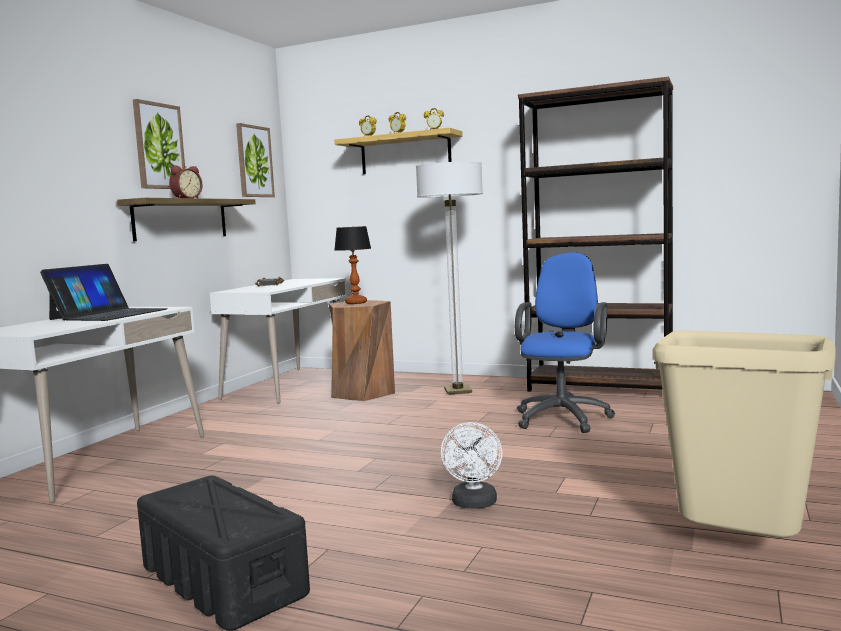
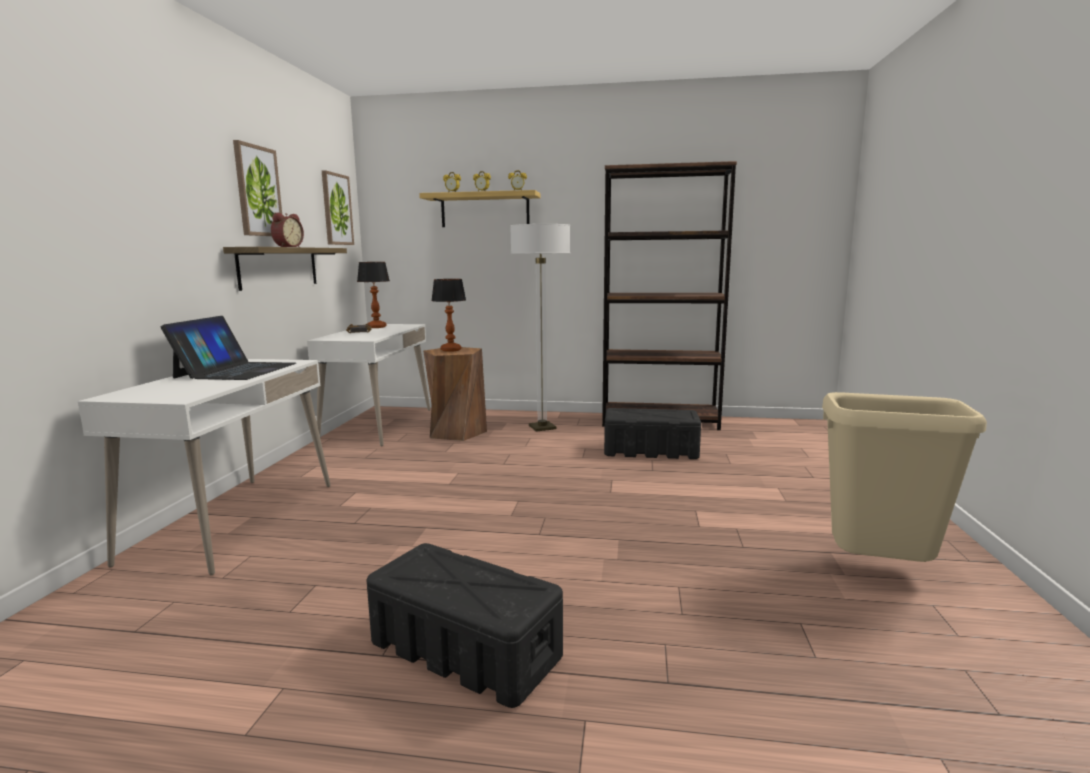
camera: 15 degrees left, 5 degrees up
(293, 281) = (376, 327): none -> table lamp
(474, 504) = (640, 543): white fan -> none
(563, 417) = (651, 451): blue office chair -> black storage box

